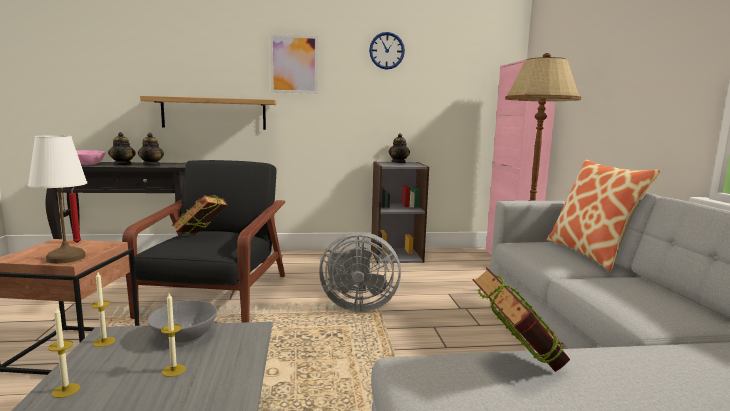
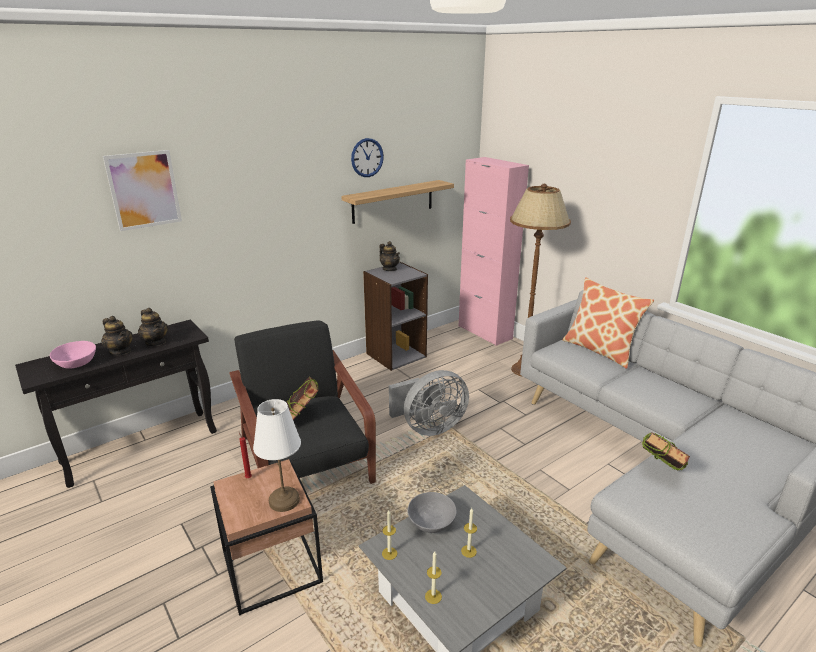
camera: 30 degrees left, 15 degrees up
(214, 113) = (199, 260): shelf -> shelf (393, 201)
(294, 64) = (279, 188): picture -> picture (144, 190)

